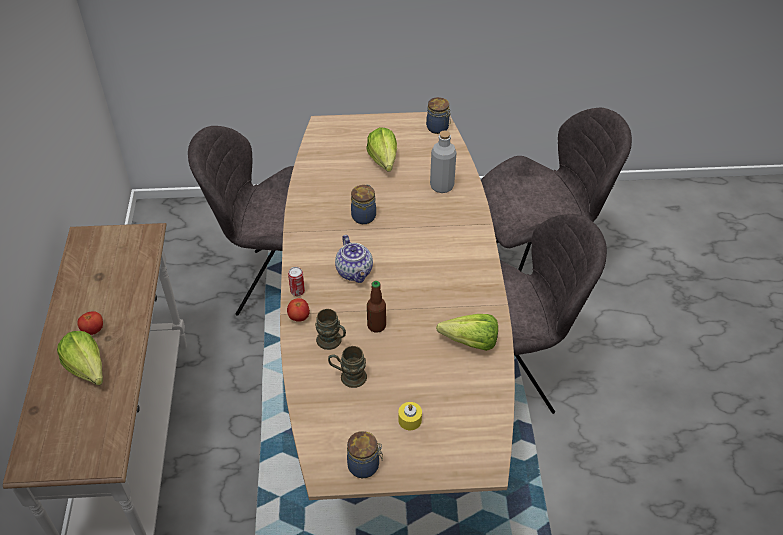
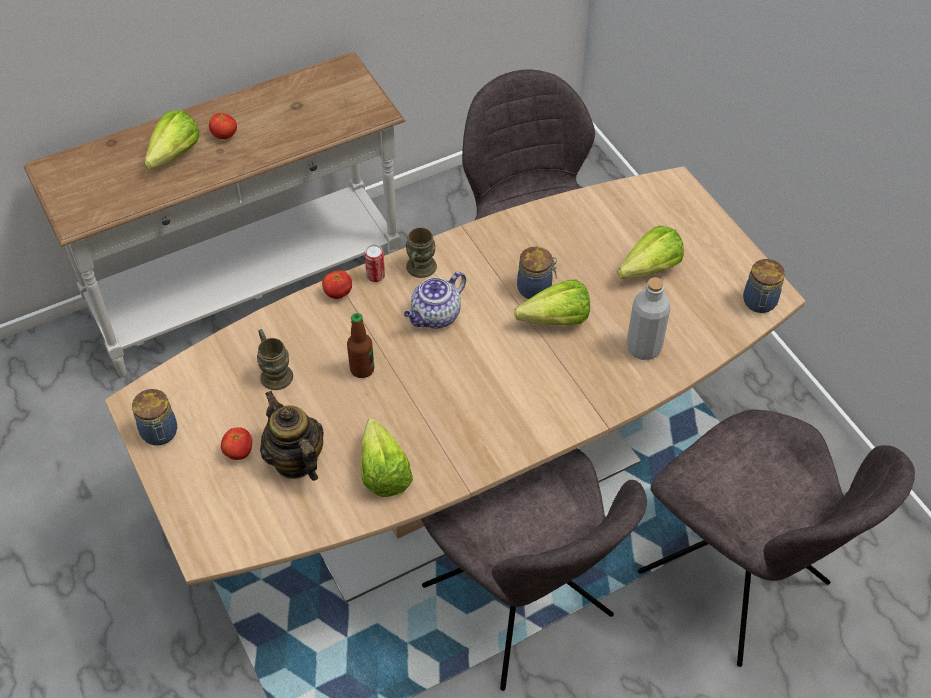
camera: 65 degrees right, 5 degrees up
(332, 342) = (317, 338): brown mug -> brown mug (419, 270)
(394, 219) = (549, 320): none -> lettuce
(410, 420) = (238, 452): yellow candle -> tomato
(435, 388) = (295, 460): none -> teapot

